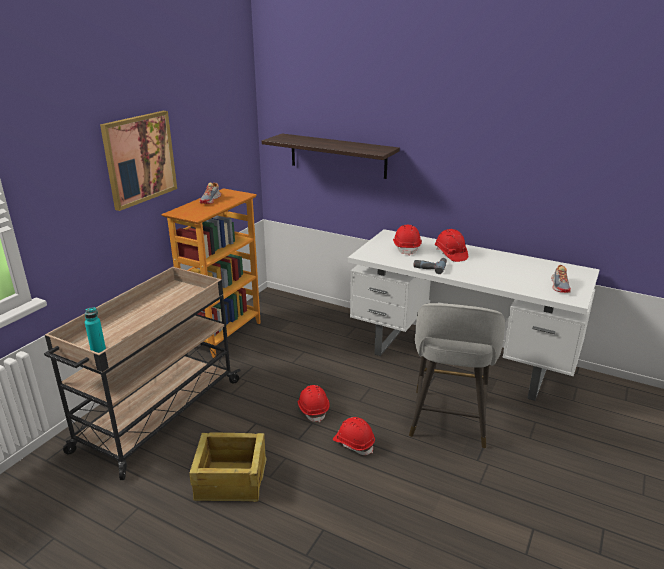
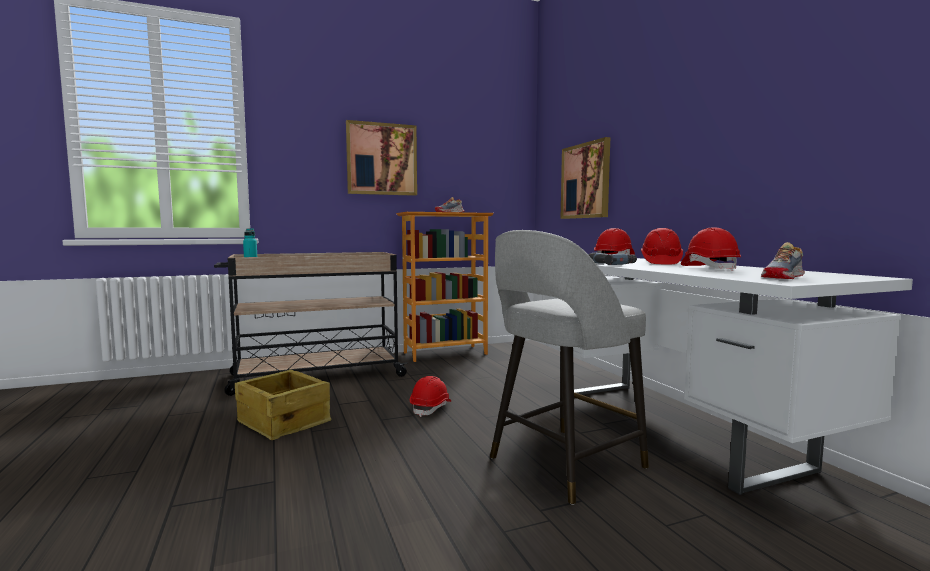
camera: 40 degrees right, 20 degrees down
(338, 156) = (585, 181): shelf -> picture
(354, 443) = (422, 440): red hard hat -> red hard hat (709, 268)

